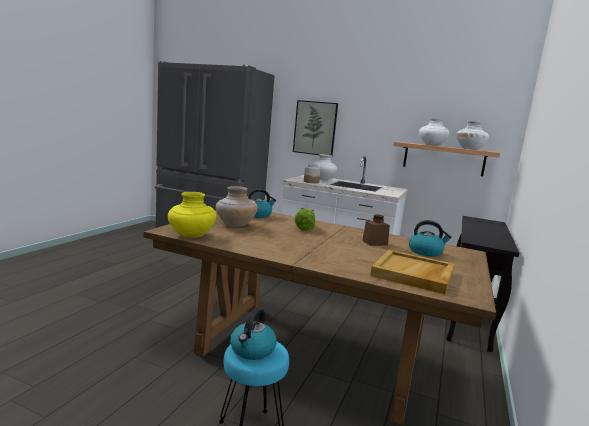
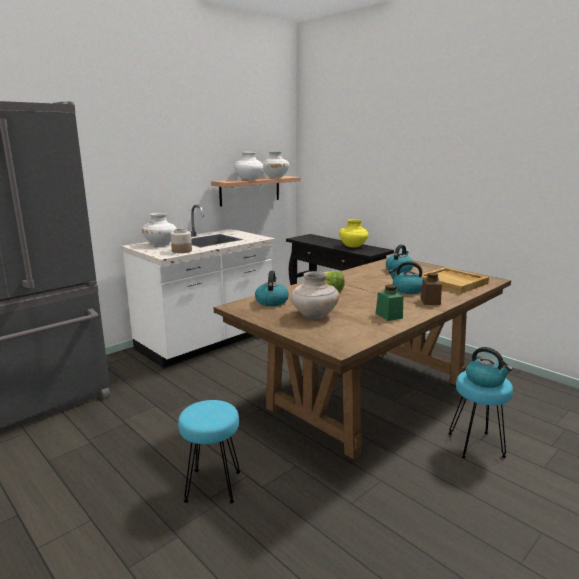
camera: 65 degrees left, 5 degrees up
(147, 303) = (212, 486): none -> turquoise stool
(191, 235) = (359, 338): yellow vase -> yellow vase (353, 246)
(255, 244) = (389, 316): none -> green jar
(315, 128) = (117, 181): picture -> none
(348, 253) = (407, 290): none -> kettle
(374, 243) = (376, 278): brown jar -> brown jar (430, 301)

